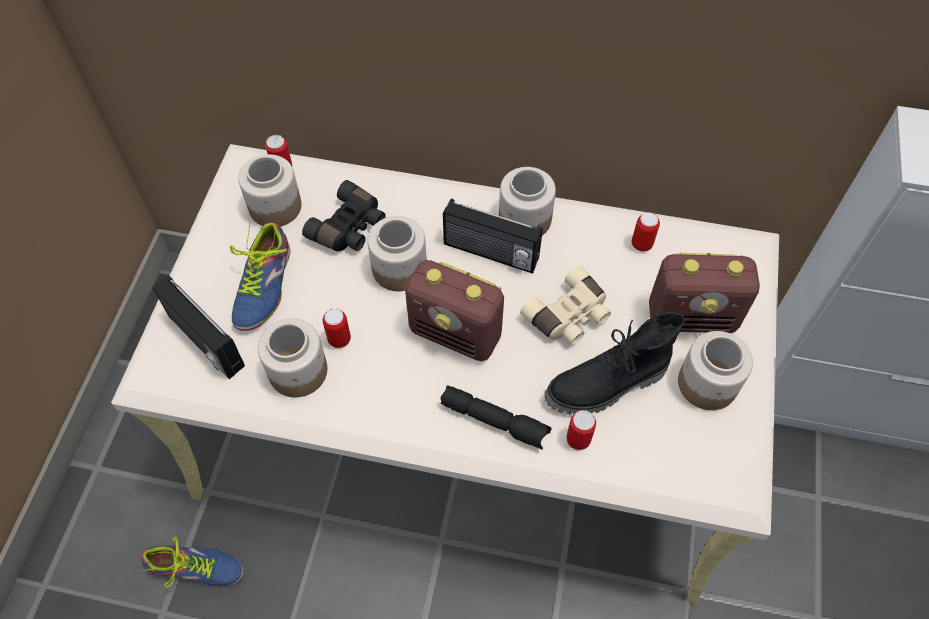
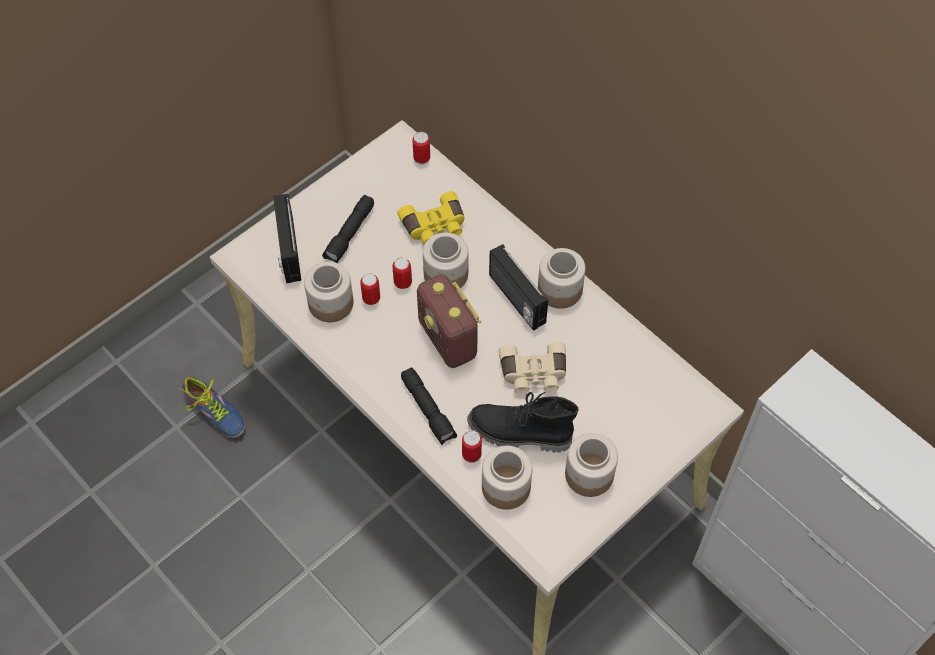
camera: 35 degrees right, 0 degrees up
(264, 285) = (350, 234): shoe -> black flashlight
(275, 207) = (396, 184): jar -> jar (505, 487)
(350, 228) = (435, 227): black binoculars -> yellow binoculars
(641, 244) = (628, 356): can -> can (403, 283)
(692, 317) = (619, 427): radio -> none

